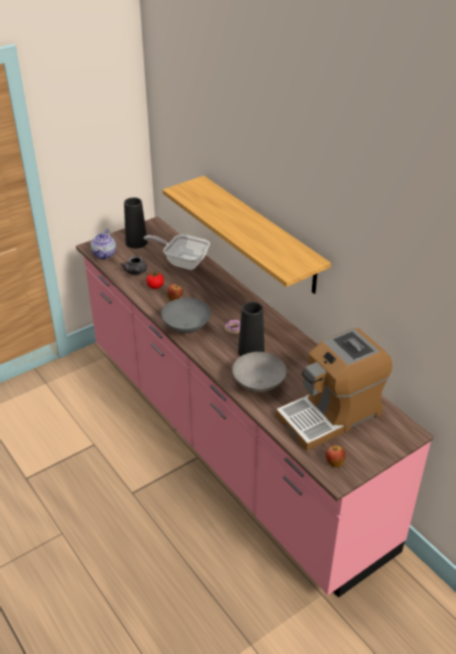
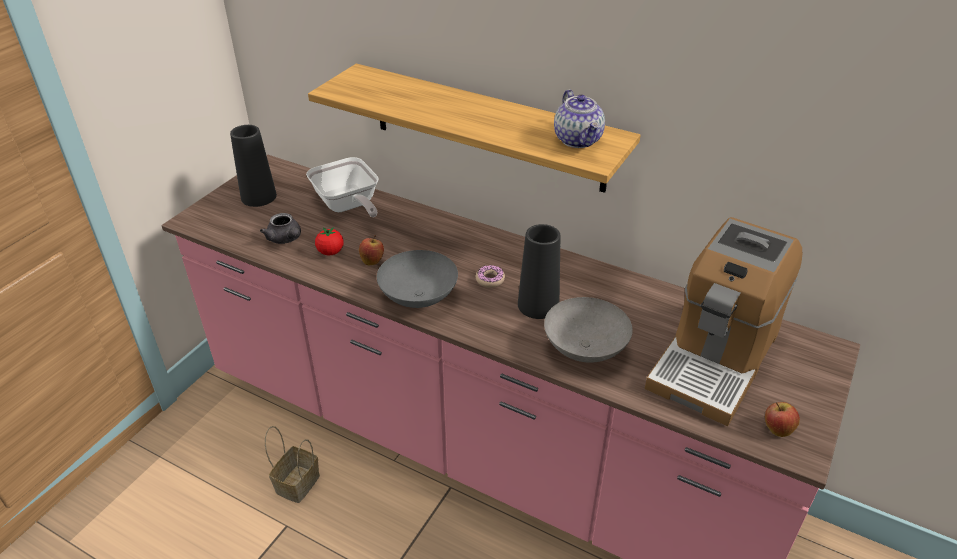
camera: 25 degrees left, 0 degrees up
(104, 254) = (218, 226): teapot -> teapot (578, 140)
(112, 423) = (298, 482): none -> basket
(182, 261) = (348, 206): frying pan -> frying pan turned 120 degrees counterclockwise

